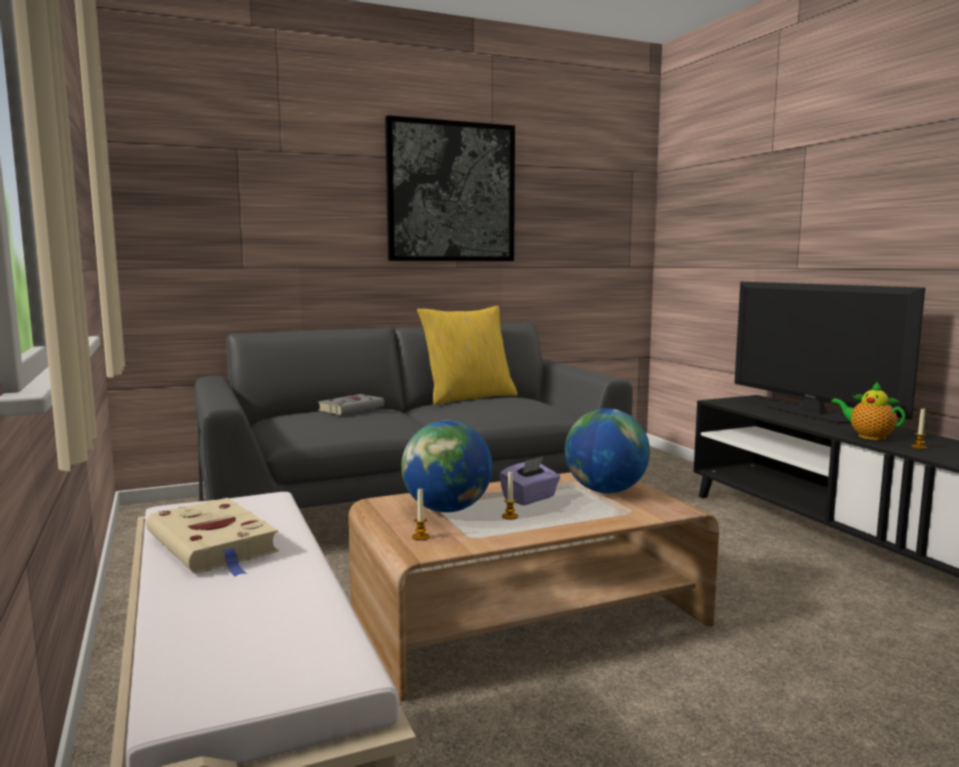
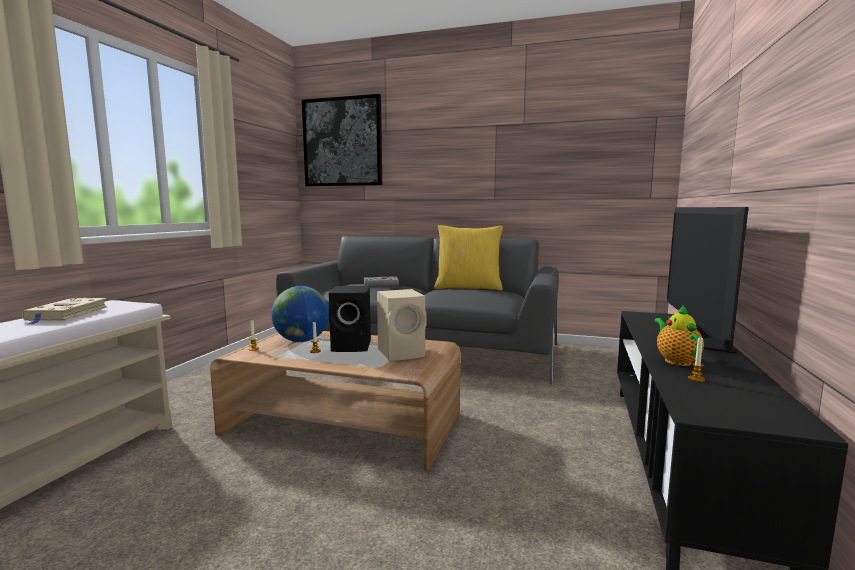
camera: 40 degrees right, 0 degrees up
(451, 192) = (490, 147): picture -> picture (342, 142)
(530, 498) = (353, 346): purple tissue box -> black speaker
(605, 491) = (403, 353): globe -> beige speaker

